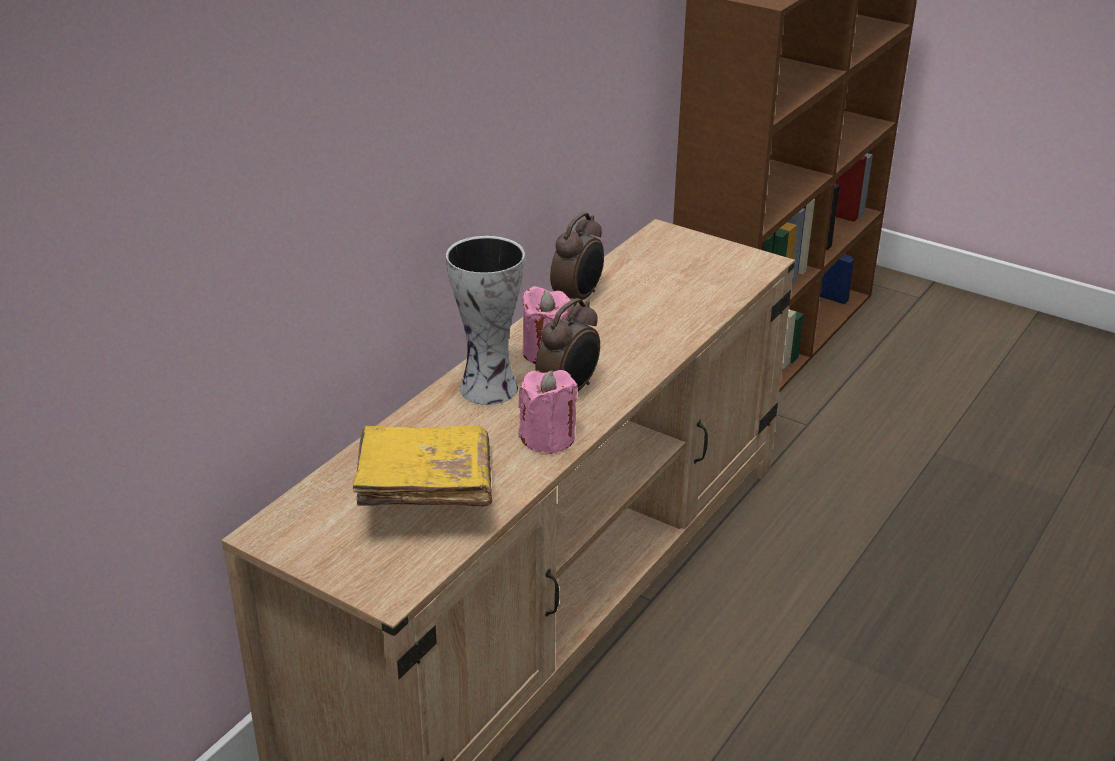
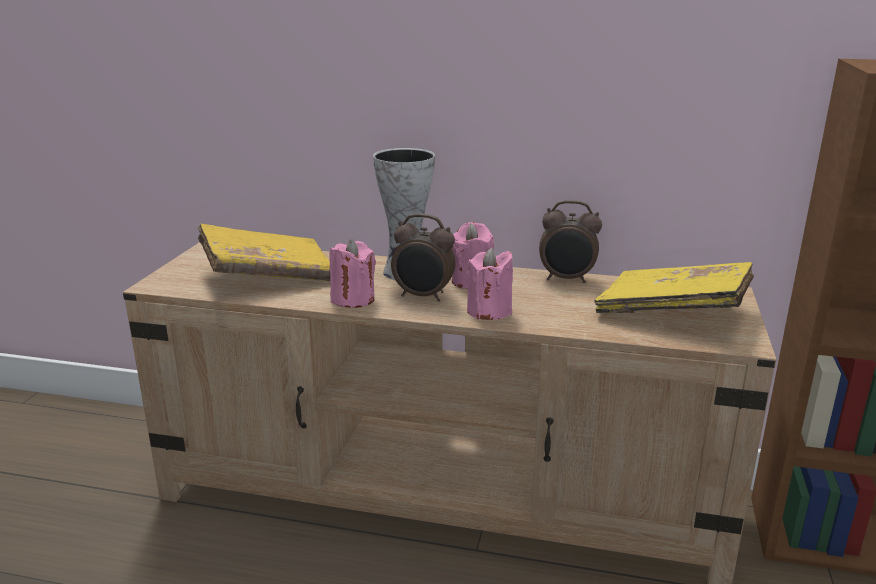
camera: 70 degrees right, 10 degrees down
(632, 361) = (489, 311): none -> pink candle
(688, 271) = (672, 312): none -> yellow book

